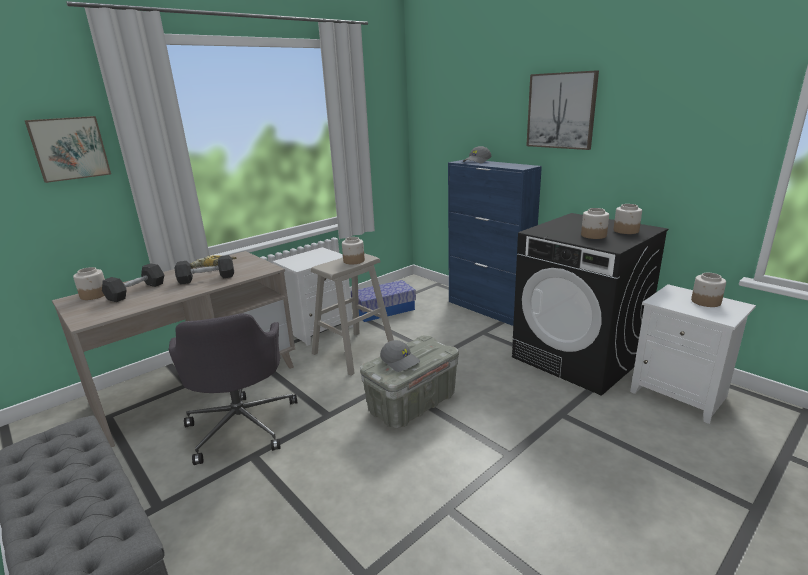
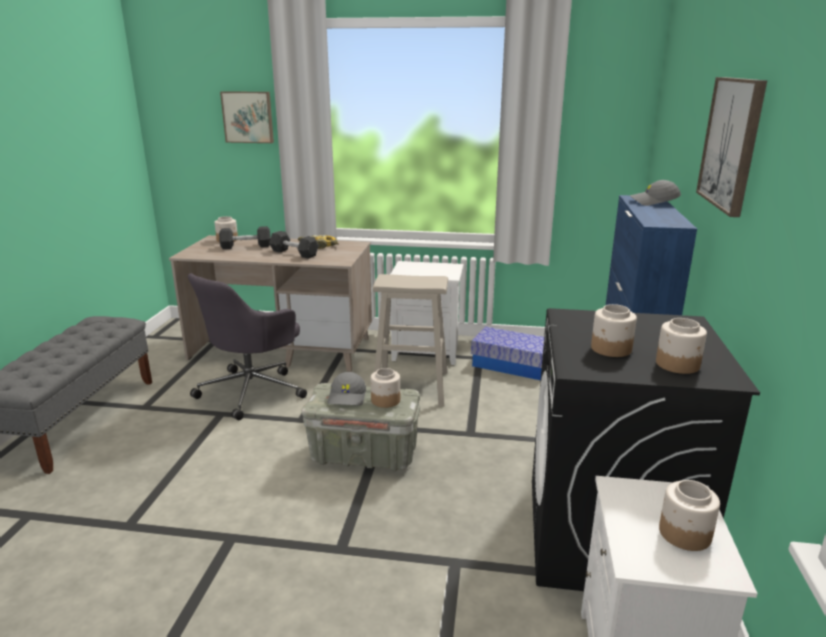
camera: 50 degrees right, 0 degrees up
(353, 261) = (419, 282): jar -> jar (385, 400)

